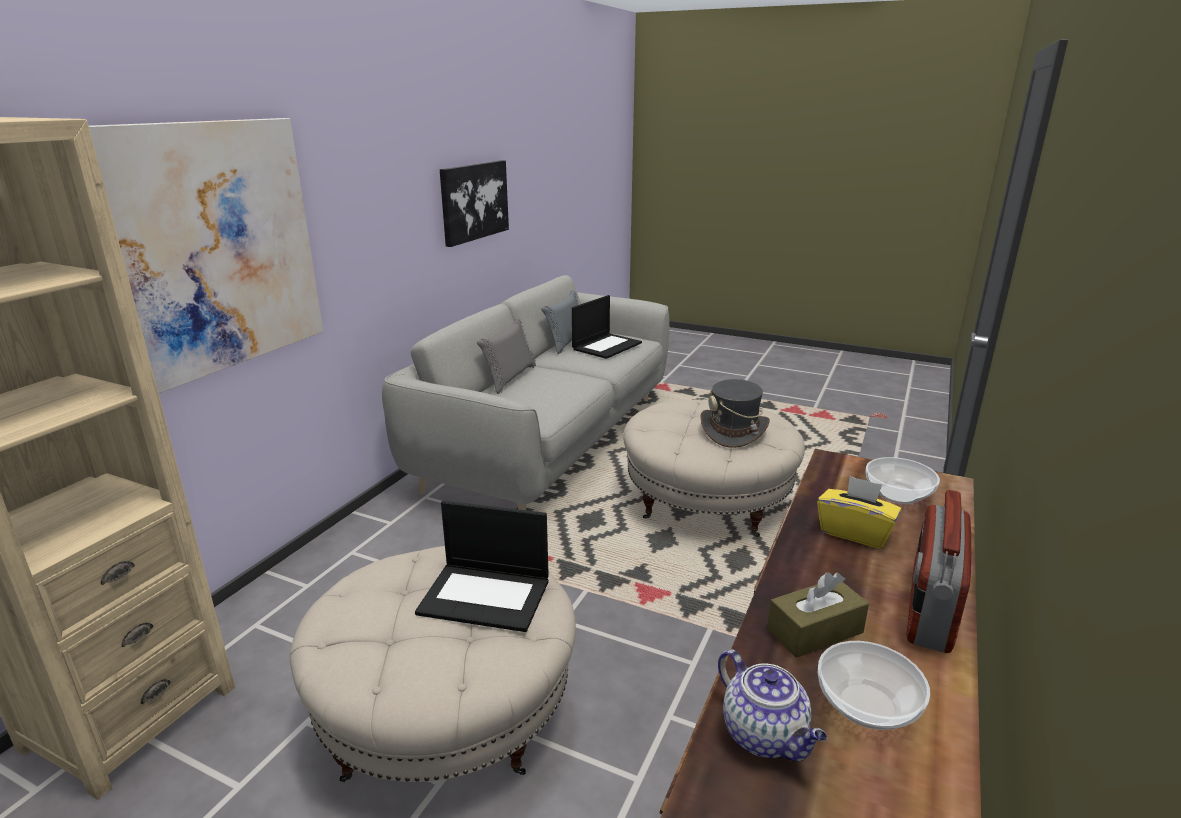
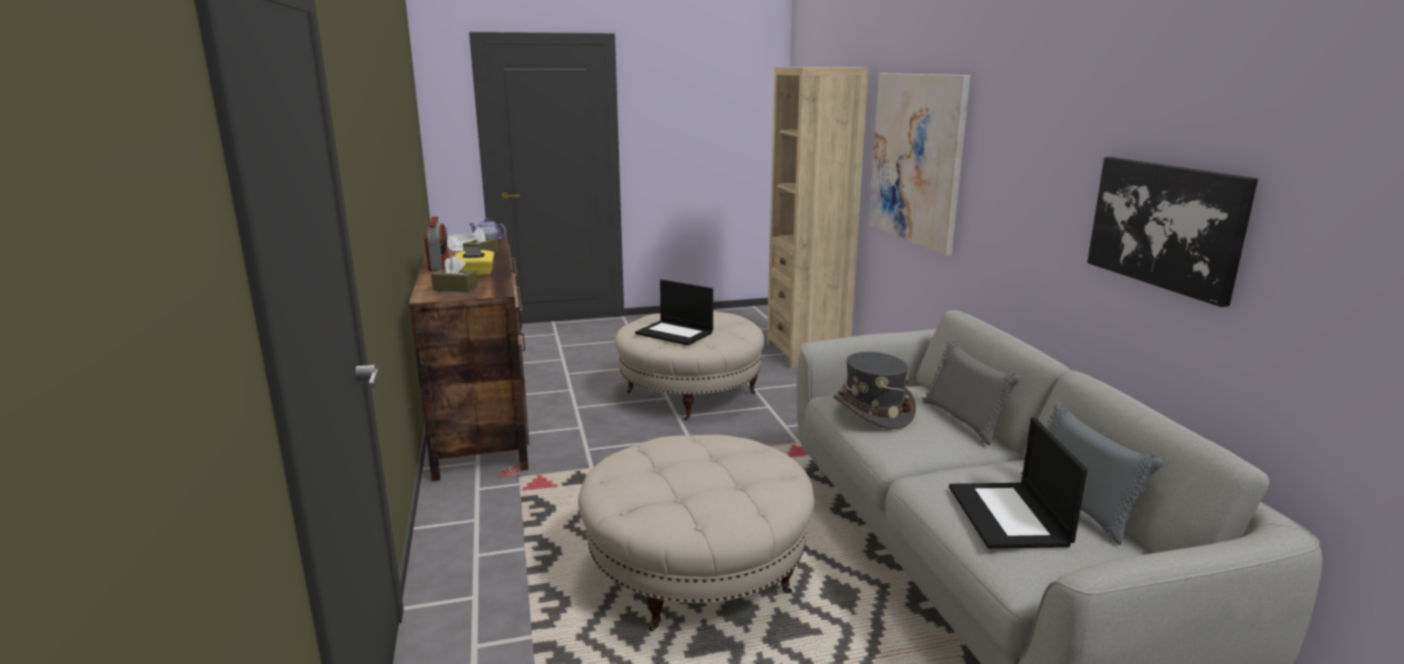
camera: 140 degrees right, 5 degrees down
(486, 596) = (675, 333): laptop -> laptop turned 120 degrees counterclockwise
(733, 431) = (665, 471): grey hat -> grey hat (872, 411)
(899, 494) = (455, 288): bowl -> brown tissue box

